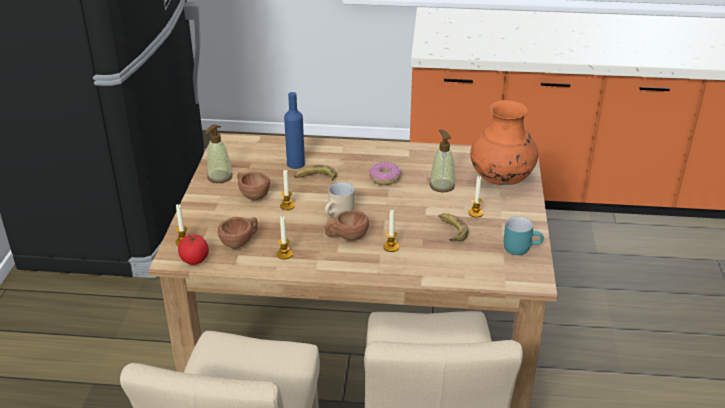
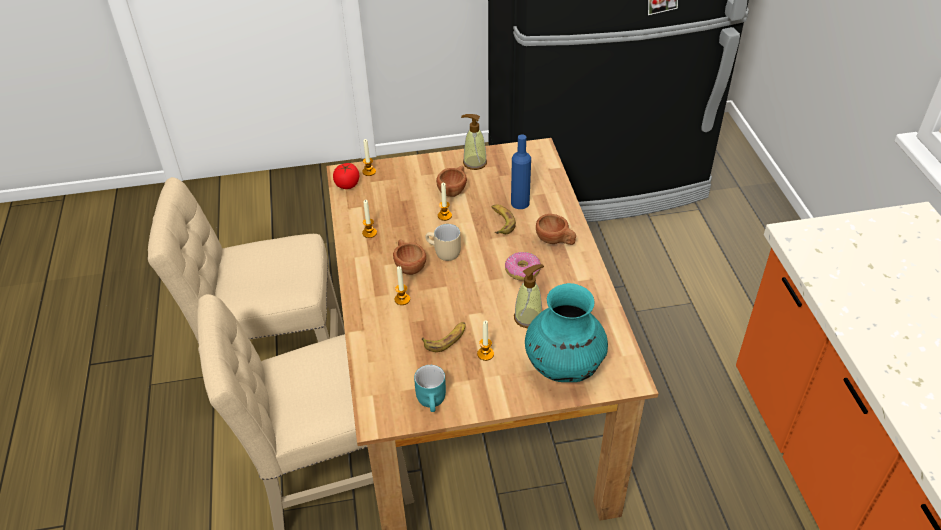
camera: 75 degrees right, 10 degrees up
(240, 242) = (380, 203): brown cup -> brown cup (555, 241)
(501, 180) = (563, 367): orange vase -> turquoise vase

